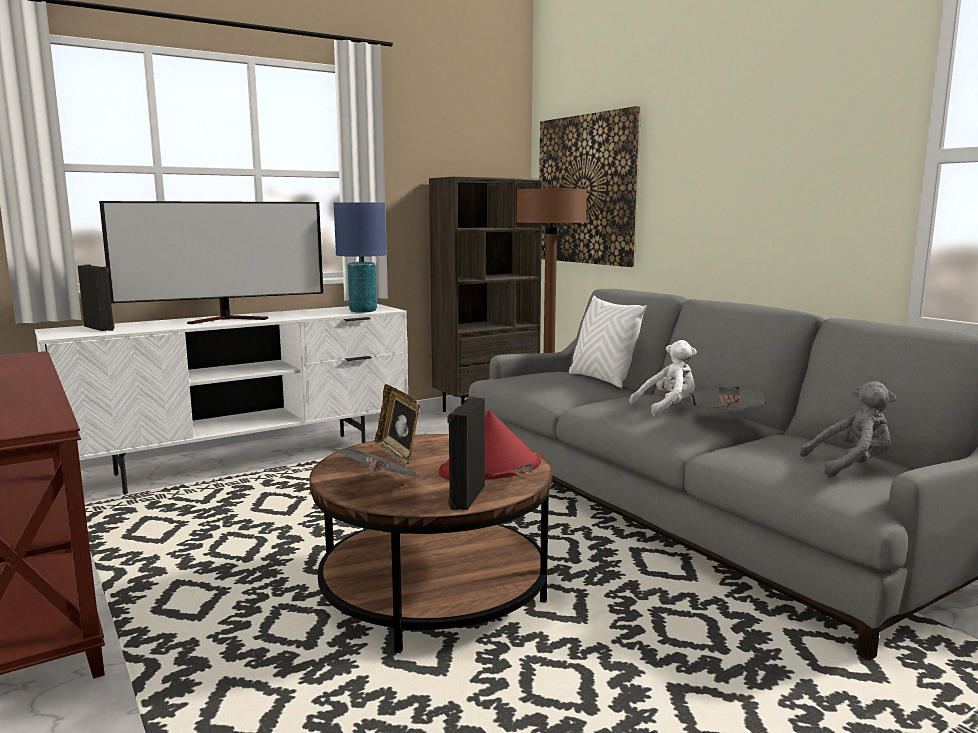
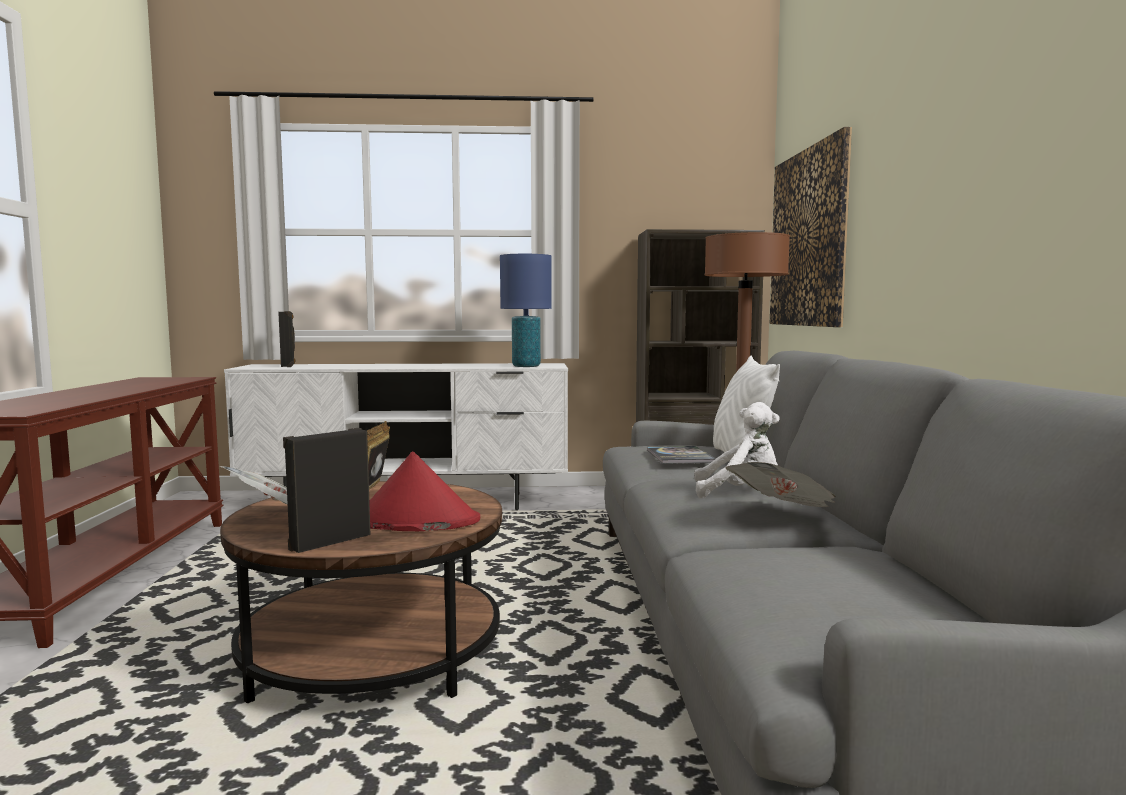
camera: 30 degrees right, 5 degrees down
(229, 320) = (395, 366): television -> none
(567, 384) = (679, 456): none -> book
(850, 466) = (855, 602): grey plush toy -> none

